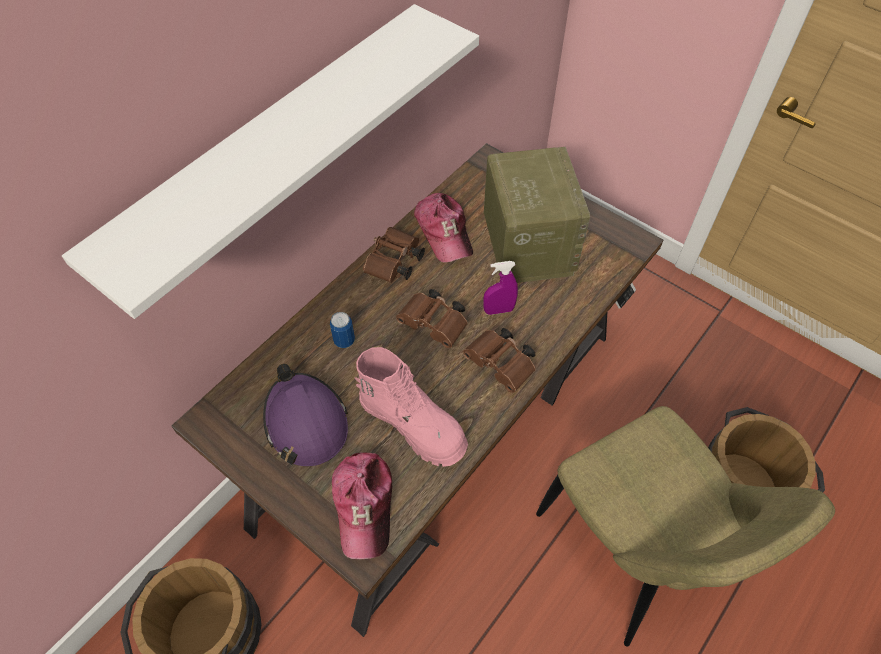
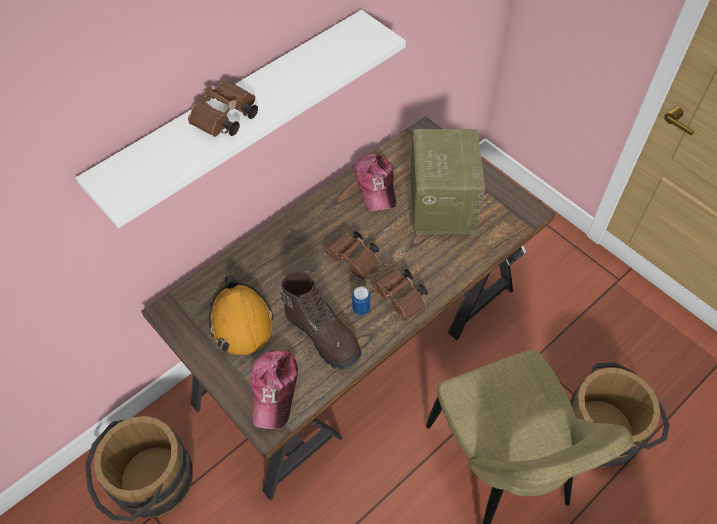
camera: 10 degrees right, 0 degrees up
(306, 423) = (241, 322): purple hard hat -> orange hard hat
(344, 340) = (281, 263): can -> can (361, 309)
(394, 264) = (331, 207): brown binoculars -> brown binoculars (225, 120)
(414, 424) = (323, 334): pink boot -> brown boot
(498, 310) = (407, 254): purple spray bottle -> none

